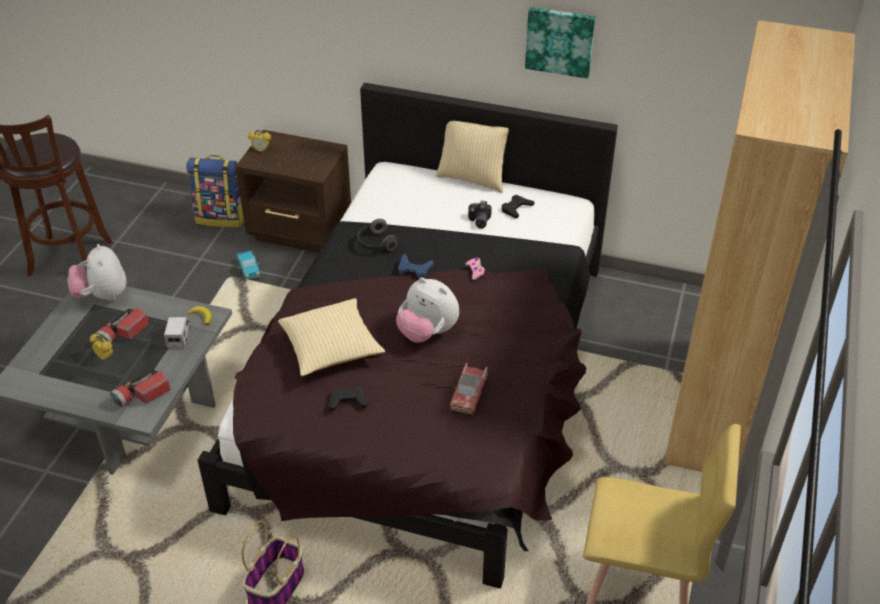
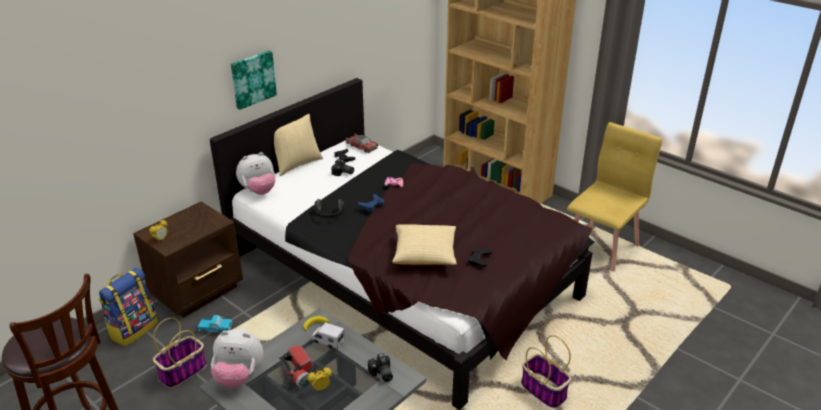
camera: 65 degrees left, 10 degrees down
(142, 395) = (381, 374): flashlight -> camera
(179, 276) = (183, 371): none -> basket
(427, 332) = (437, 215): plush toy -> plush toy (259, 191)
(468, 394) = (502, 214): toy car -> toy car (361, 146)
(560, 41) = (318, 38): picture -> picture (252, 79)

